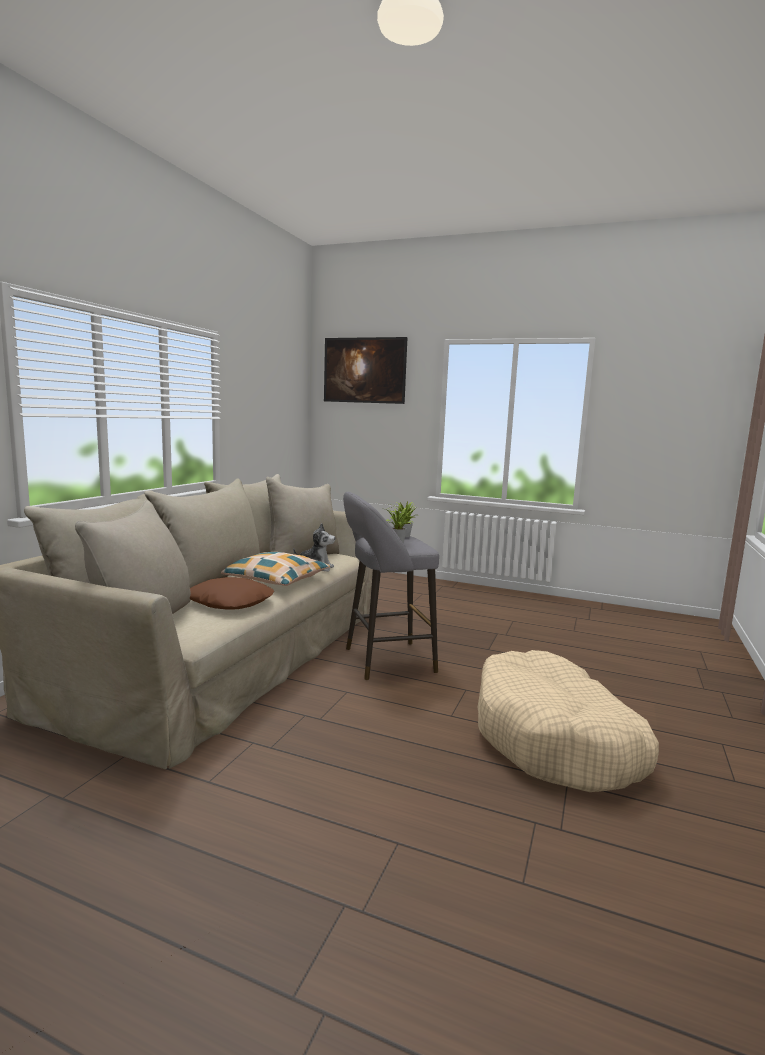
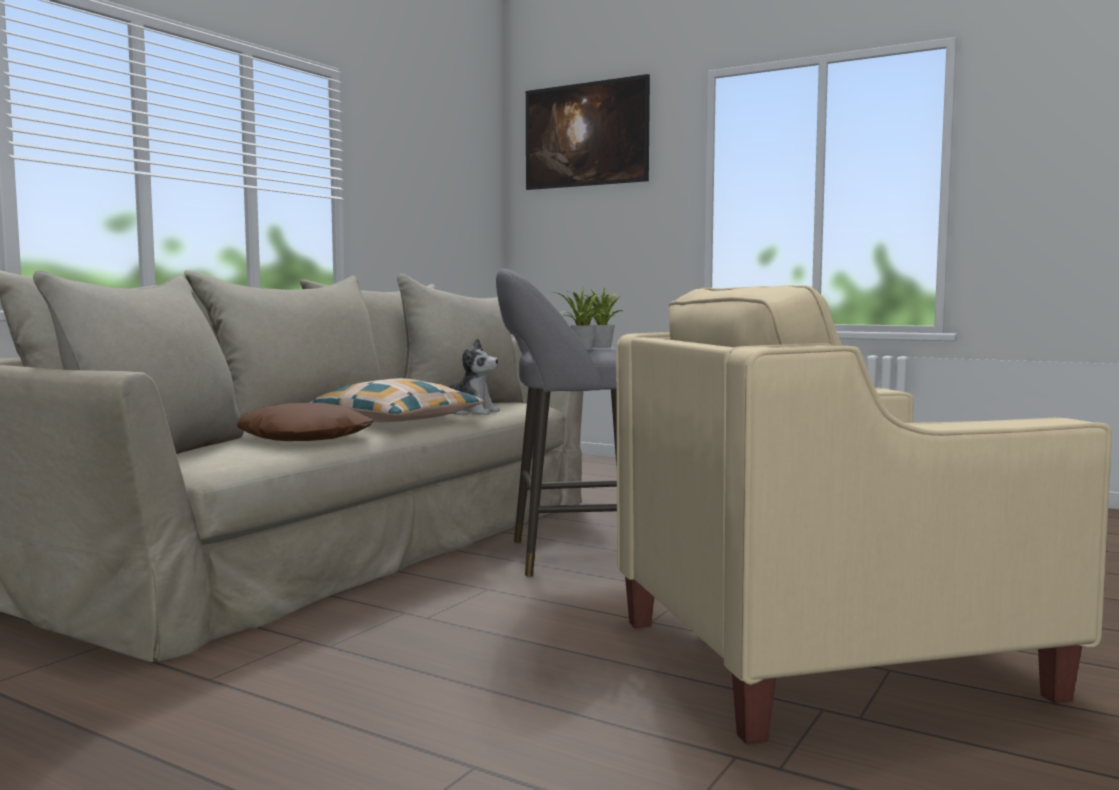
camera: 10 degrees right, 5 degrees down
(555, 739) = (826, 657): beige dog bed -> beige armchair

